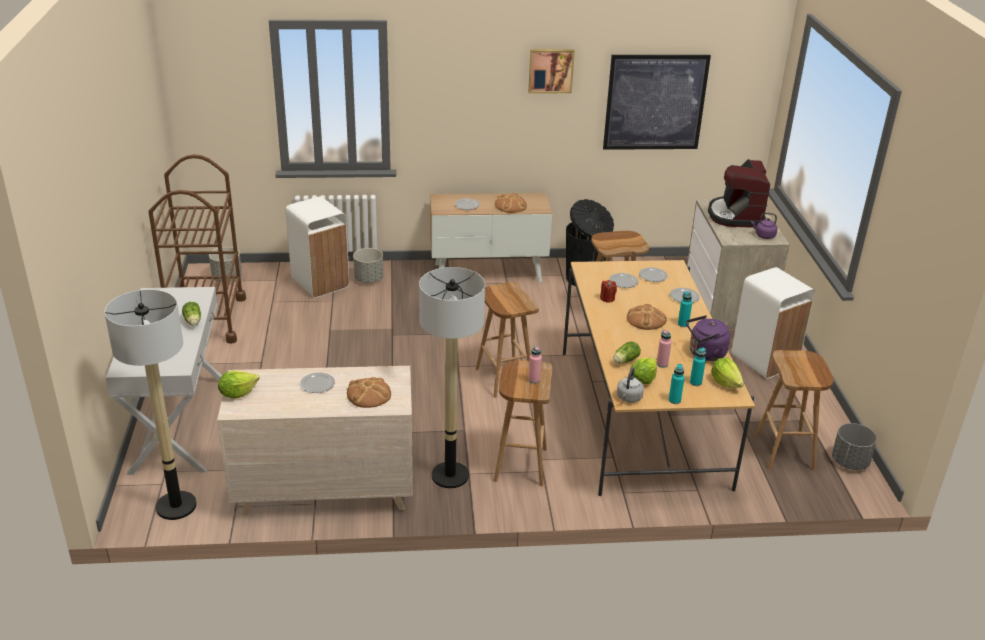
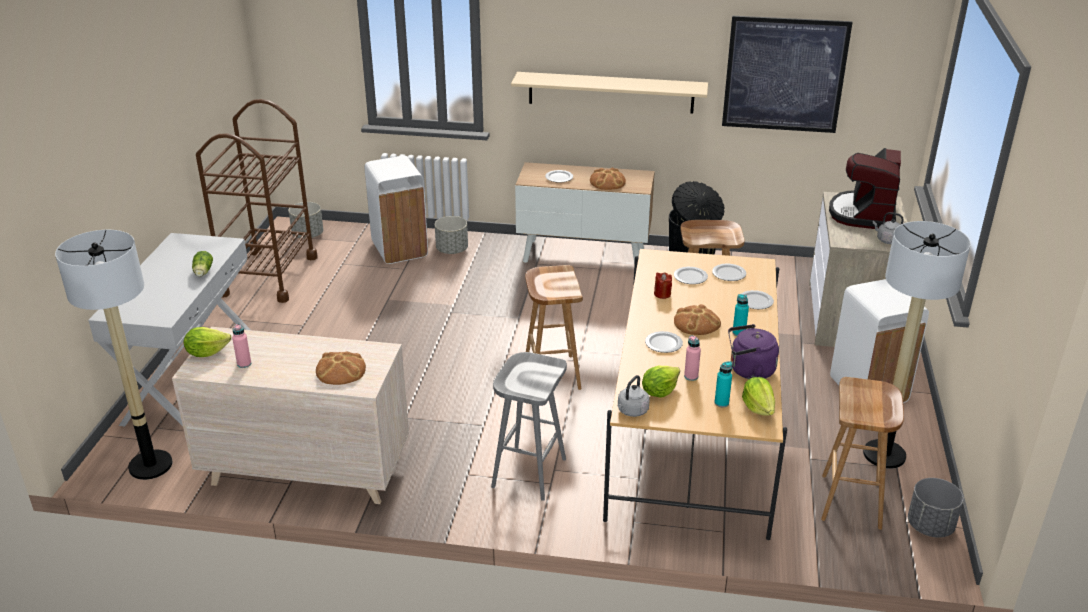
camera: 15 degrees right, 0 degrees up
(317, 384) = (293, 352): plate -> plate (664, 343)
(450, 476) = (445, 474): floor lamp -> floor lamp (884, 455)
(506, 126) = (611, 92): none -> beige shelf
(520, 464) = (528, 472): brown stool -> grey stool
(534, 380) = (537, 377): pink bottle -> pink bottle (244, 364)
(550, 70) = (661, 30): picture -> none
(624, 361) = (648, 367): lettuce -> none
(674, 400) = (686, 420): turquoise bottle -> none
(763, 236) = (887, 240): purple kettle -> grey kettle

